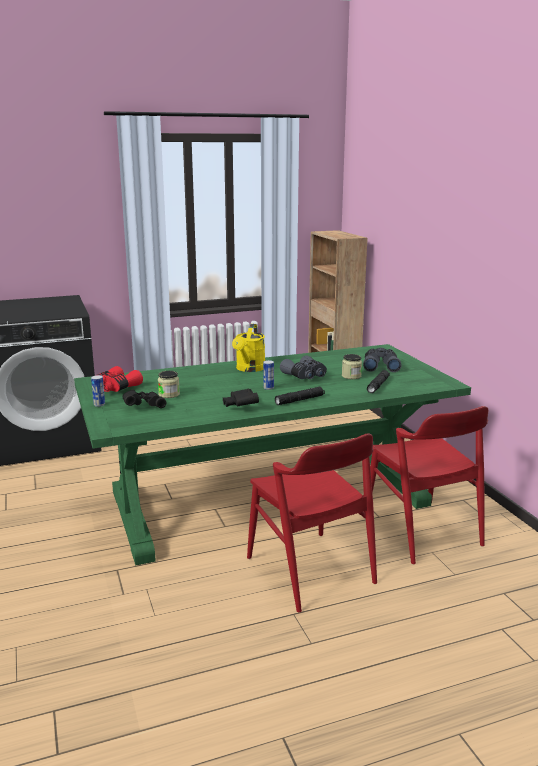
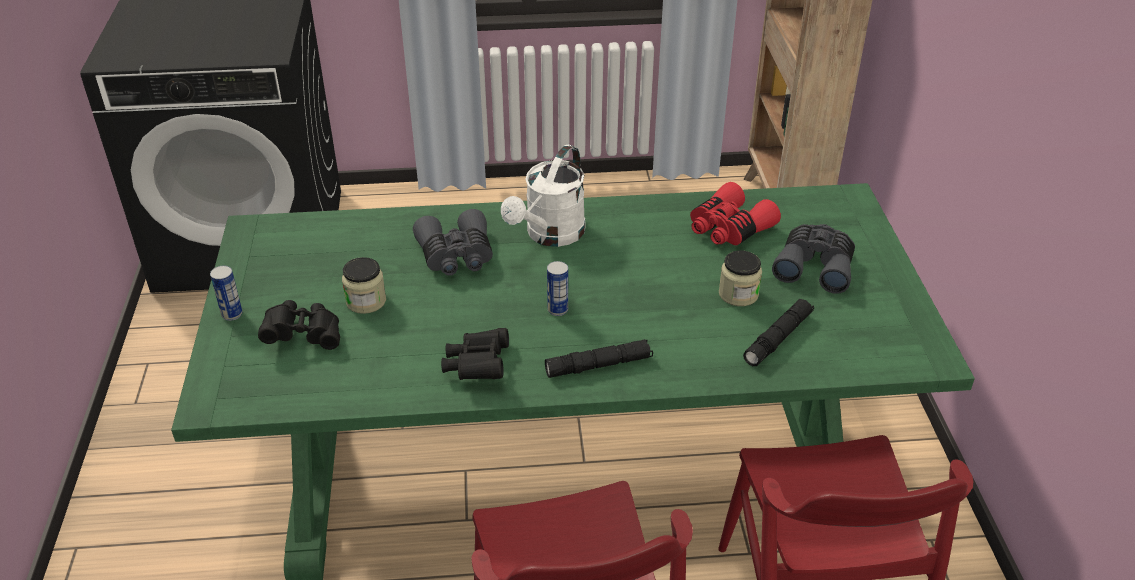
camera: 15 degrees right, 20 degrees up
(115, 388) = (282, 261): red binoculars -> red binoculars (728, 228)
(249, 369) = (550, 235): yellow watering can -> white watering can
(305, 376) = (647, 278): grey binoculars -> grey binoculars (456, 256)

